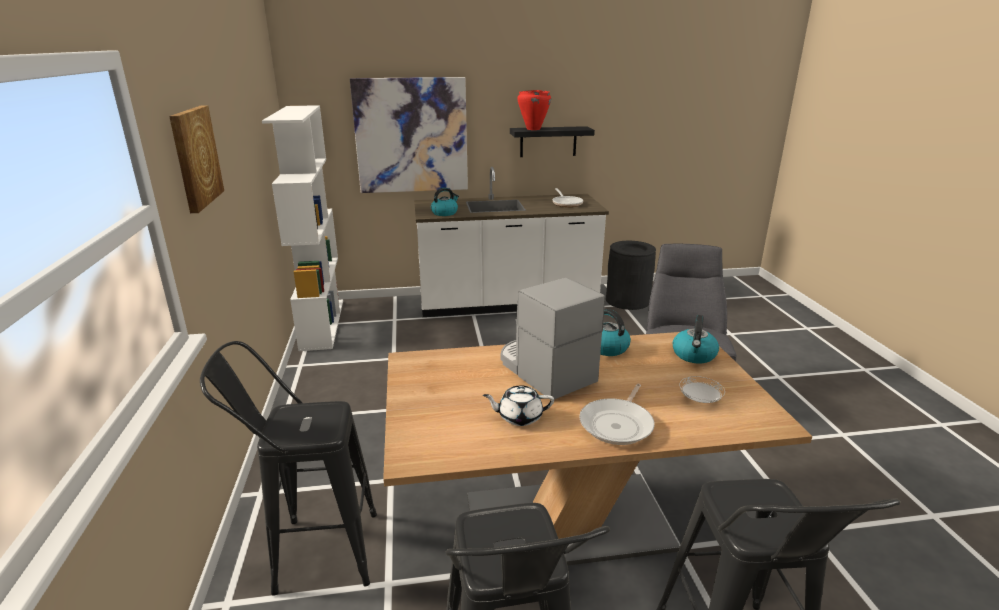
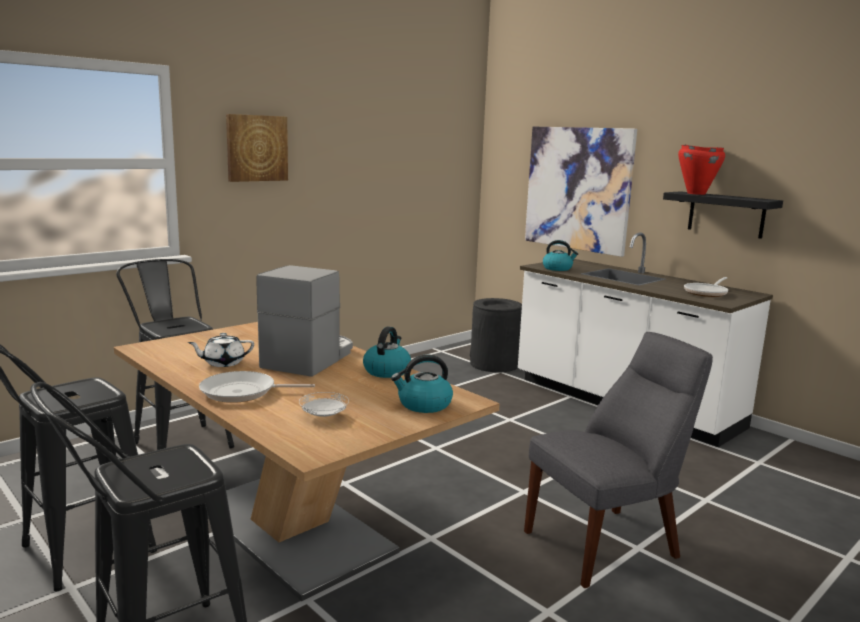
camera: 55 degrees right, 10 degrees down
(322, 323) = (448, 353): white bookcase -> none
(519, 417) = (223, 363): white teapot -> white teapot turned 75 degrees counterclockwise
(628, 300) = (777, 463): black trash can -> black trash can (494, 364)

